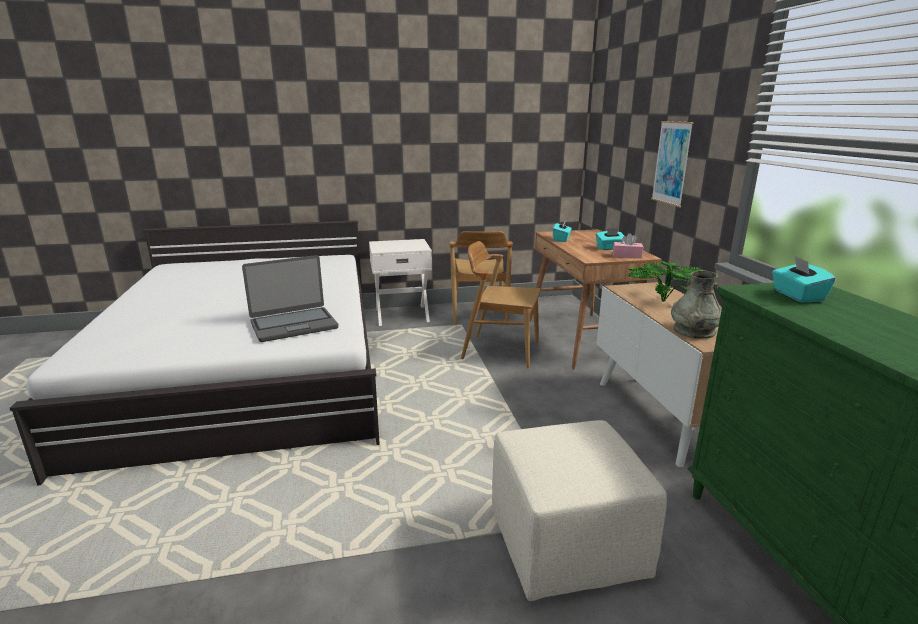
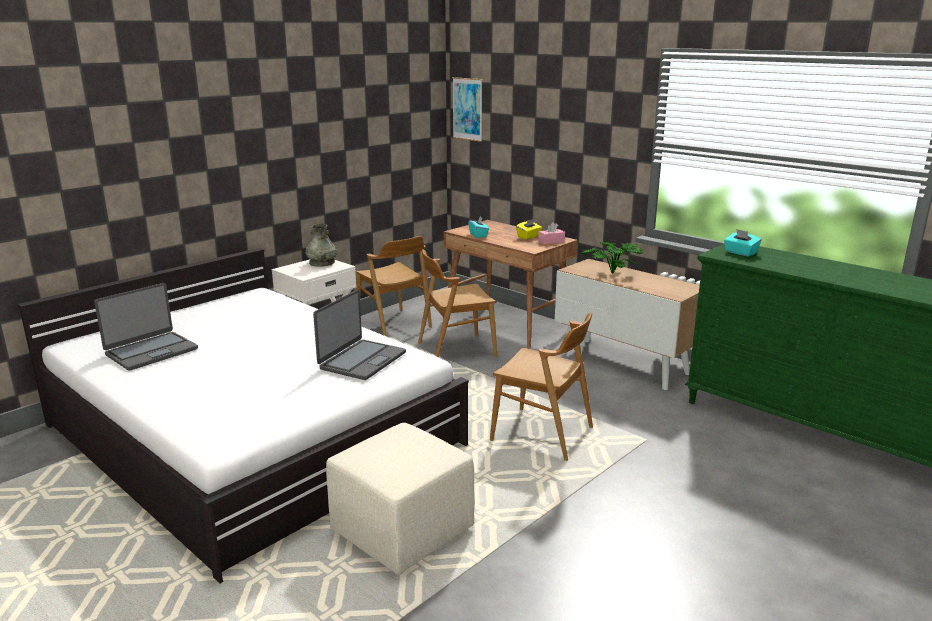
camera: 35 degrees left, 0 degrees up
(192, 281) = (151, 351): none -> laptop
(464, 463) = (542, 434): none -> brown chair
(567, 544) = (658, 452): beige ottoman -> beige ottoman (403, 531)
(610, 248) = (528, 237): turquoise tissue box -> yellow tissue box
(671, 163) = (572, 160): picture -> picture (467, 109)
(694, 330) = (658, 289): grey vase -> grey vase (322, 262)

